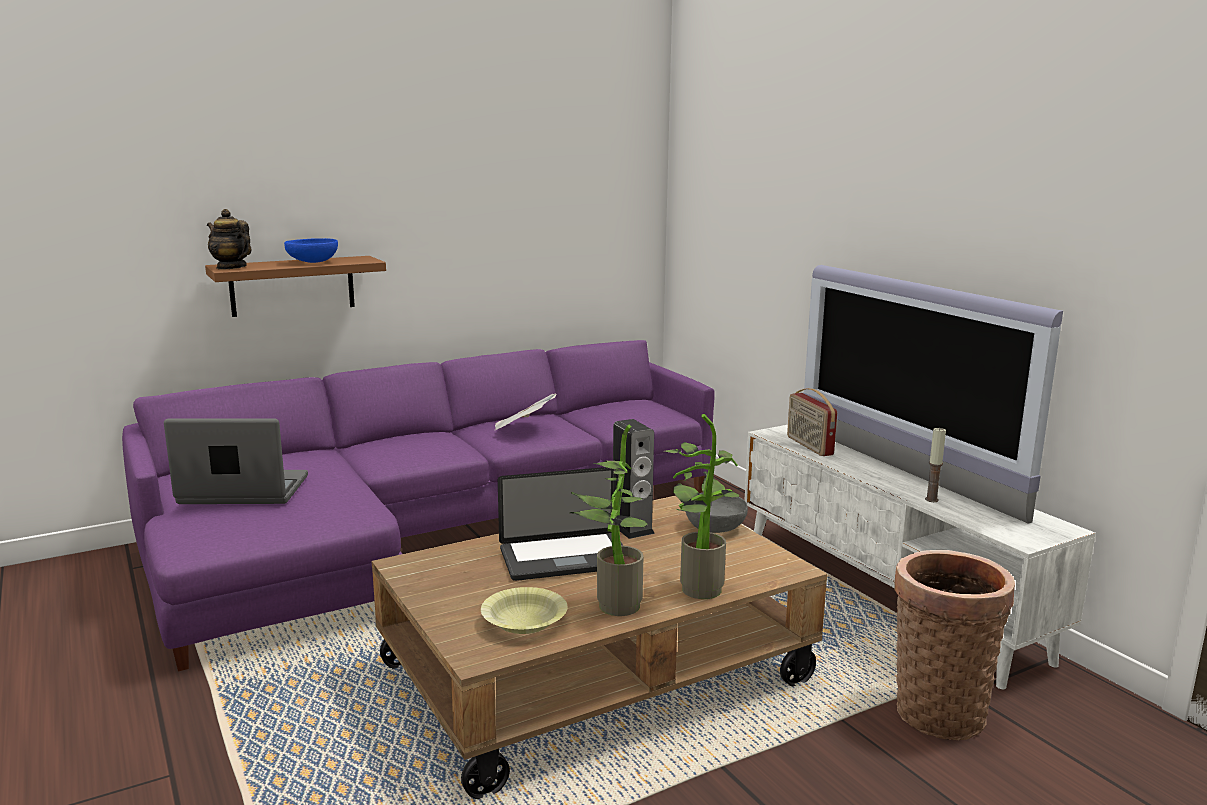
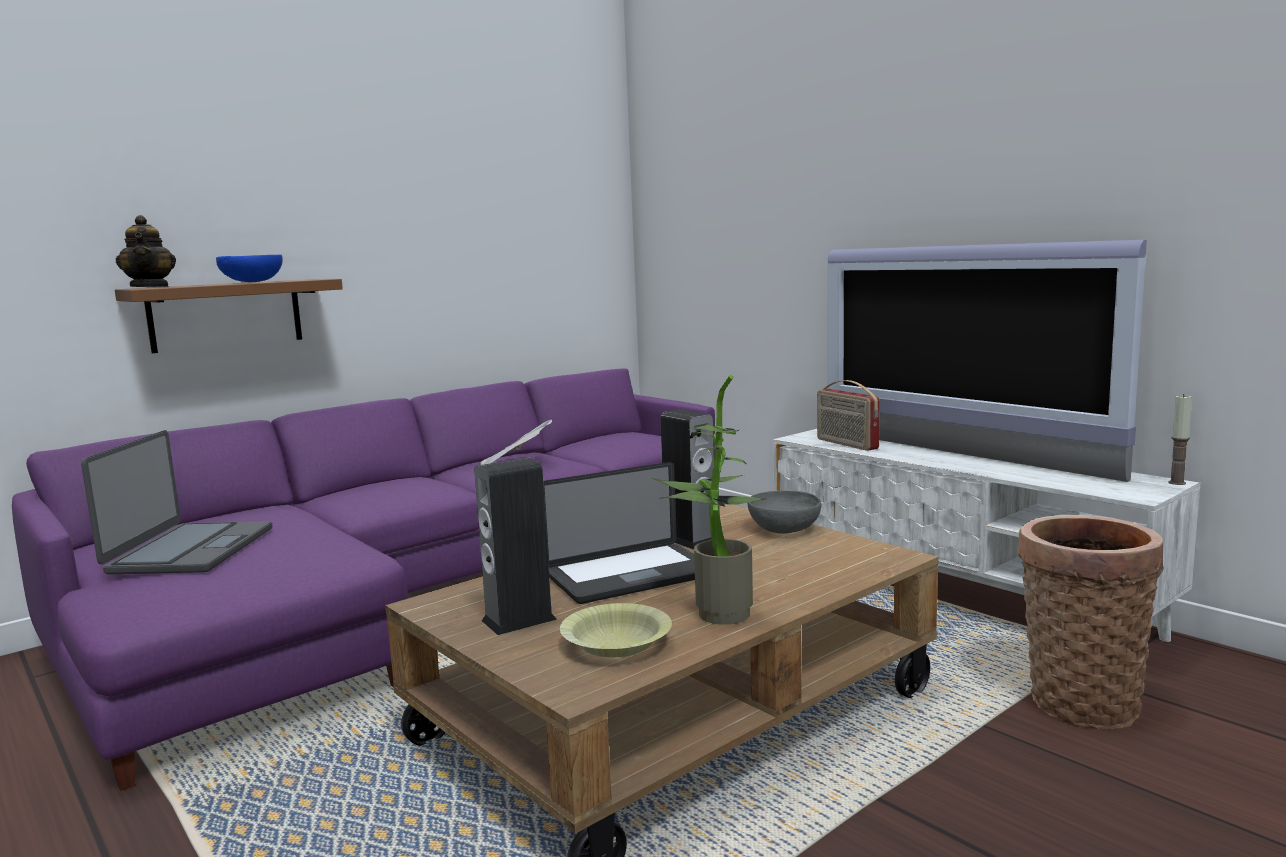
camera: 10 degrees left, 5 degrees down
(231, 267) = (150, 287): teapot -> teapot turned 135 degrees counterclockwise
(243, 491) = (190, 550): laptop -> laptop turned 105 degrees clockwise
(462, 589) = (519, 620): none -> speaker
(698, 586) = (804, 584): potted plant -> none
(931, 499) = (1012, 473): candle -> candle (1177, 483)

